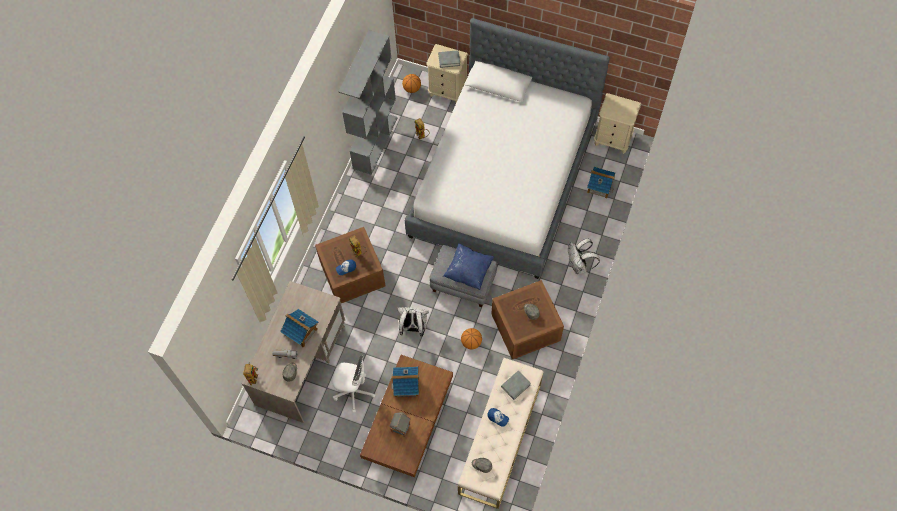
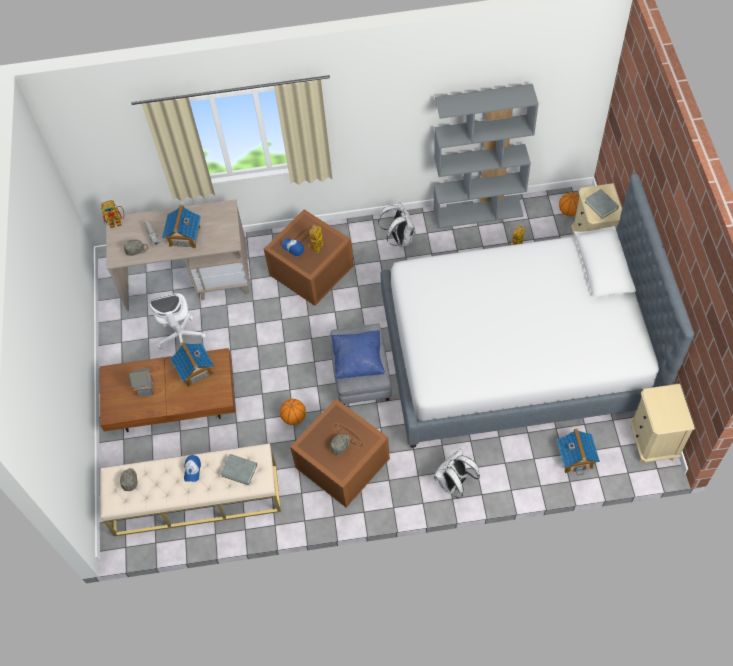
camera: 65 degrees right, 5 degrees down
(413, 328) = (281, 354): white backpack -> white backpack (399, 238)

